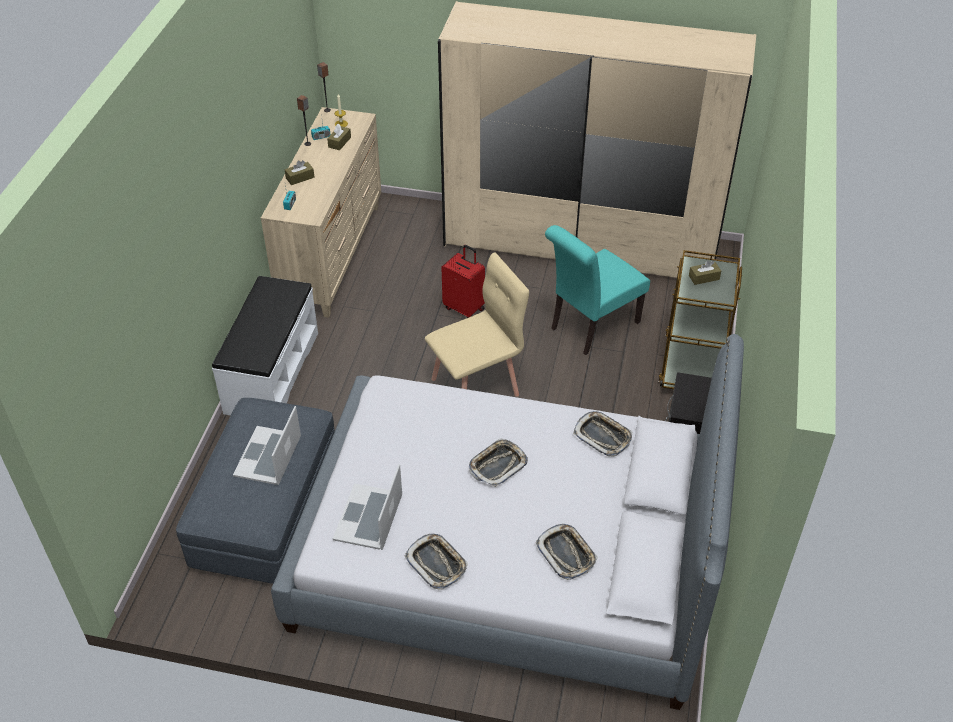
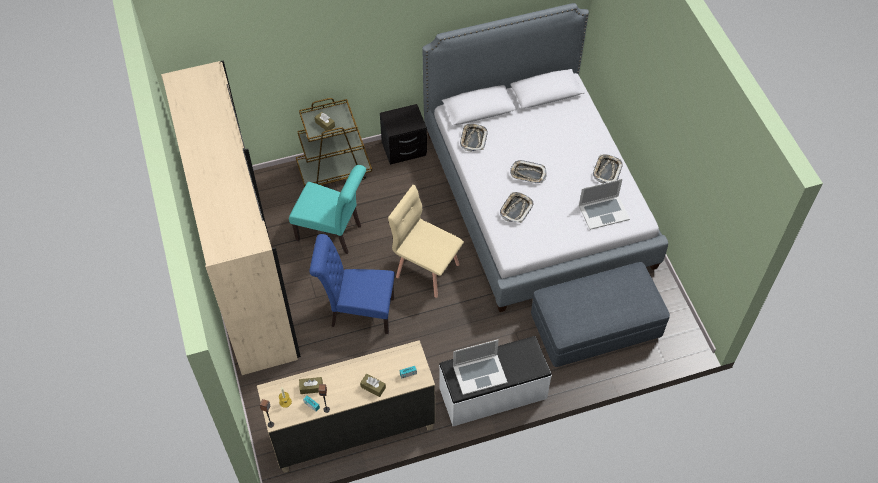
camera: 120 degrees left, 10 degrees up
(268, 456) = (592, 297): laptop -> laptop (479, 374)
(464, 308) = (358, 312): red suitcase -> blue chair
(566, 554) = (560, 124): tray -> tray (516, 209)

